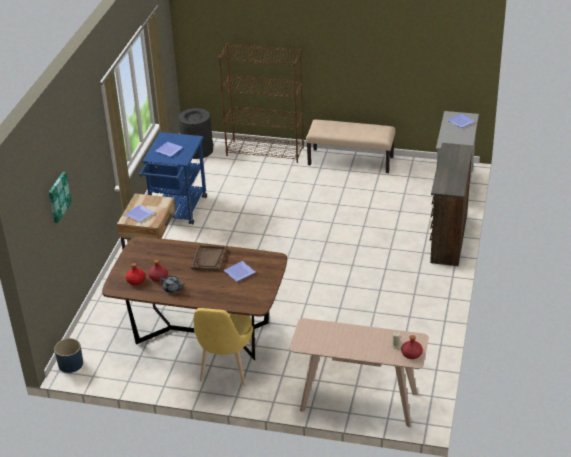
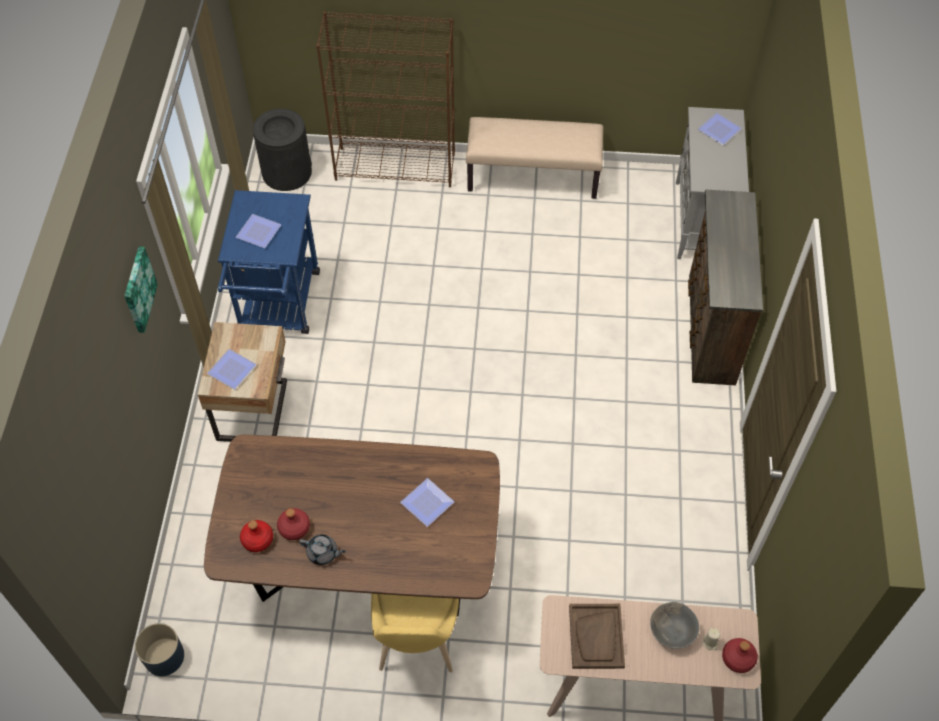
camera: 10 degrees left, 20 degrees up
(58, 197) = (103, 434): picture -> picture (138, 289)
(209, 259) = (371, 477): brown tray -> brown tray (596, 637)
(374, 339) = (673, 631): none -> grey bowl

